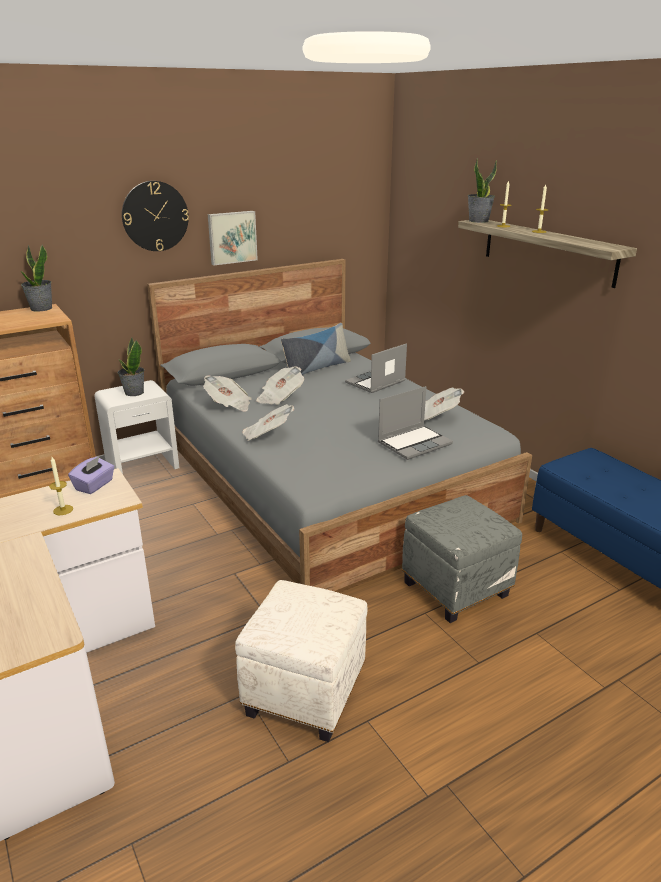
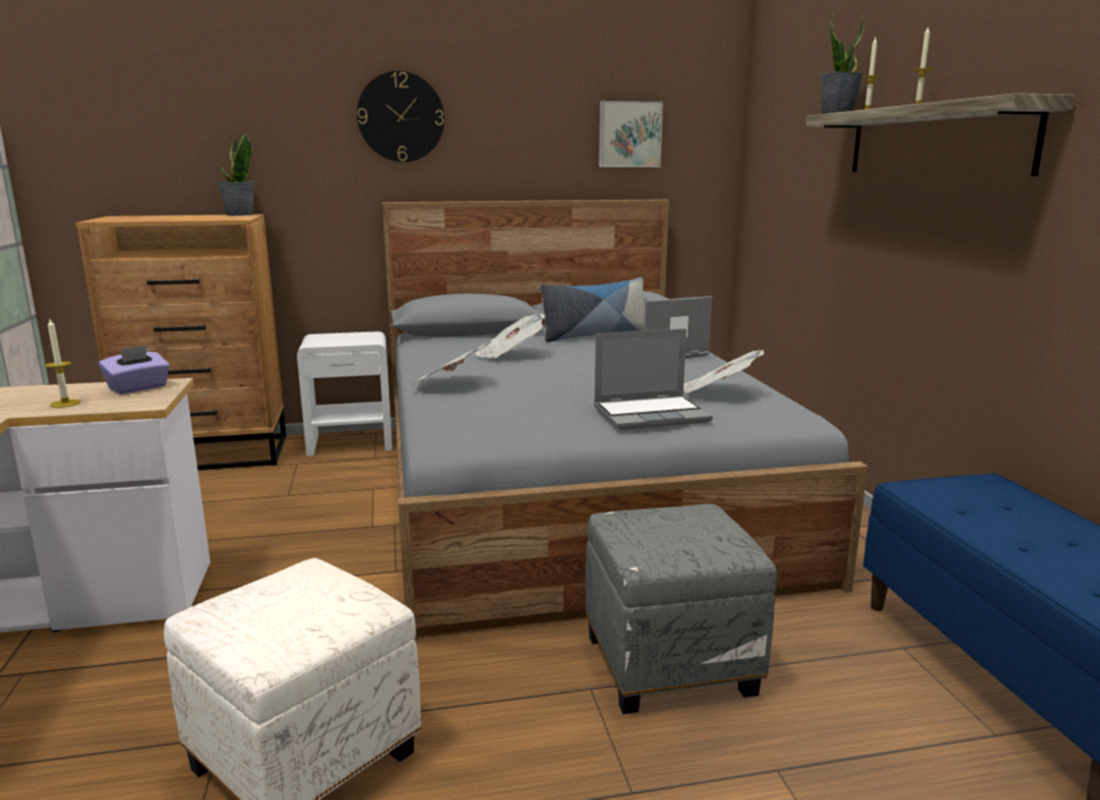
camera: 20 degrees right, 10 degrees down
(134, 392) = (345, 339): potted plant -> none
(229, 405) = (437, 355): newspaper -> none
(232, 237) = (504, 154): picture -> picture (629, 134)

